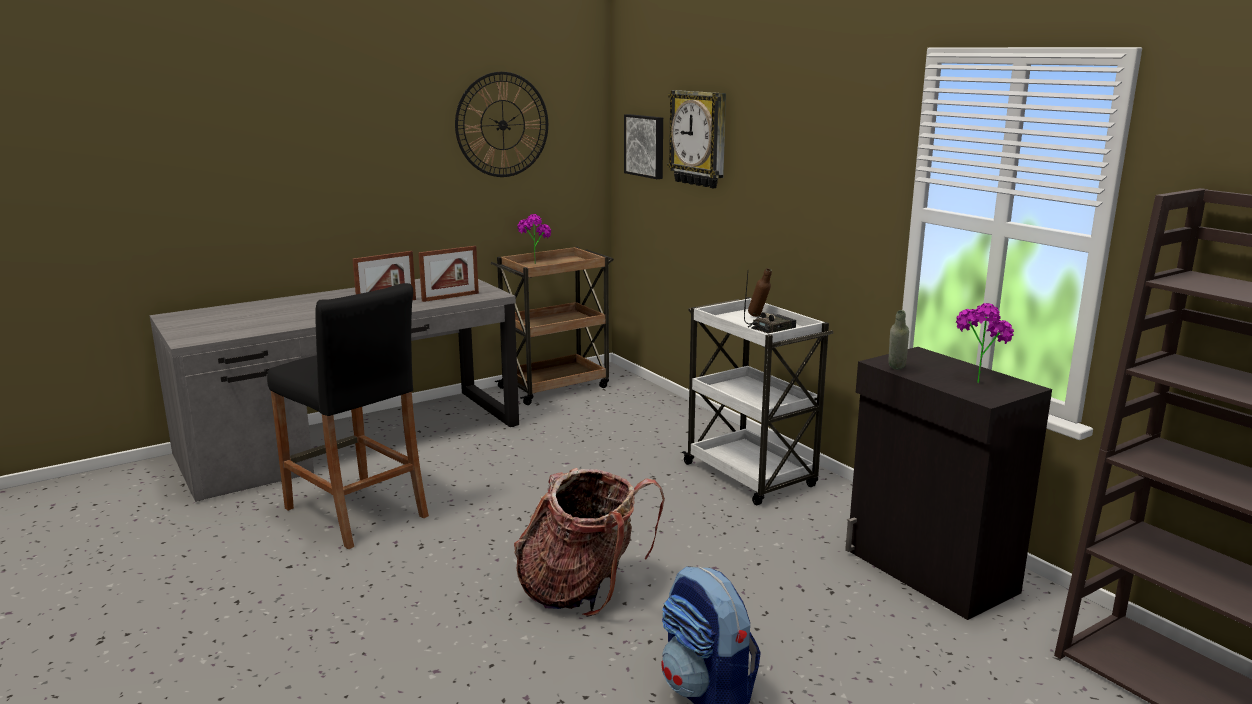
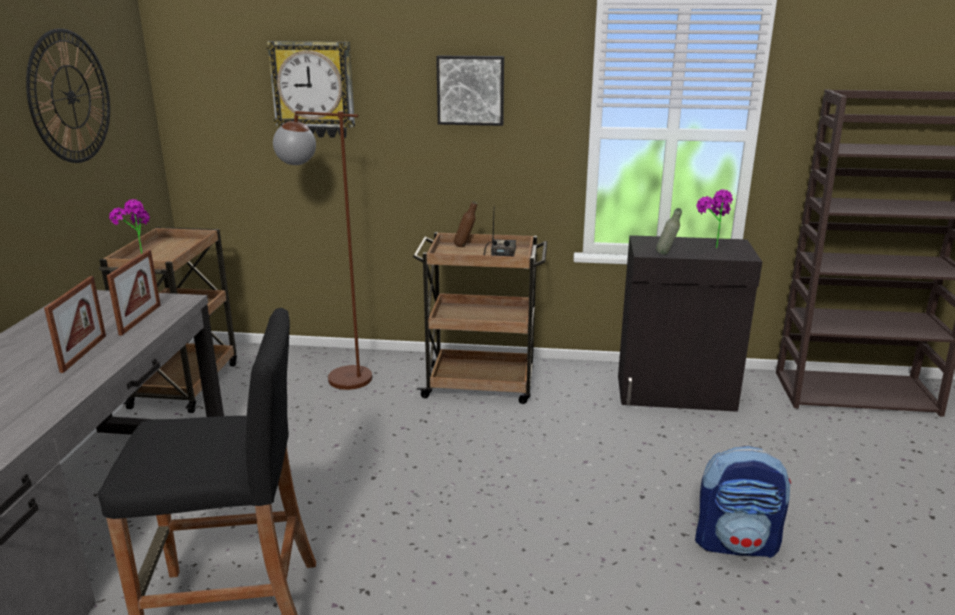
camera: 50 degrees left, 5 degrees up
(583, 590) = (550, 533): backpack -> none
(646, 146) = (224, 103): picture -> picture (470, 90)
(653, 422) = (335, 377): none -> brown floor lamp
(751, 476) = (481, 385): white cart -> brown cart

